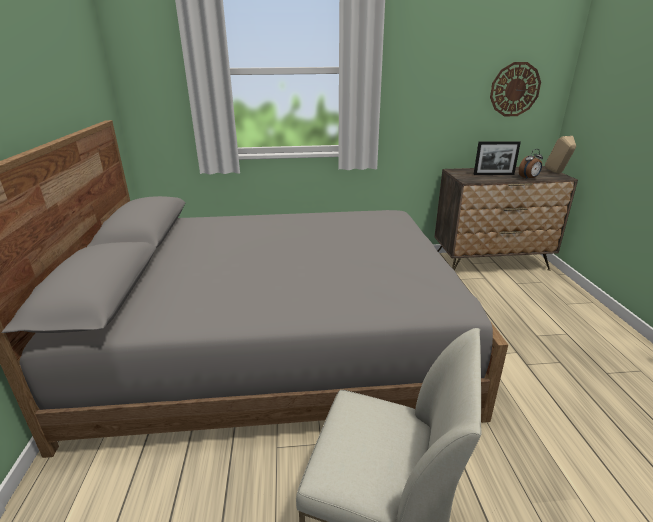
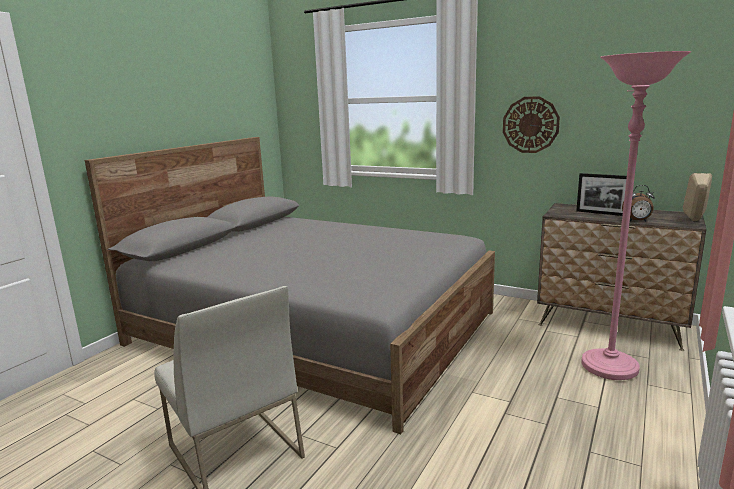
camera: 35 degrees right, 10 degrees down
(514, 89) = (644, 116): wall clock -> wall clock (530, 125)
(532, 298) = (609, 367): none -> pink floor lamp

